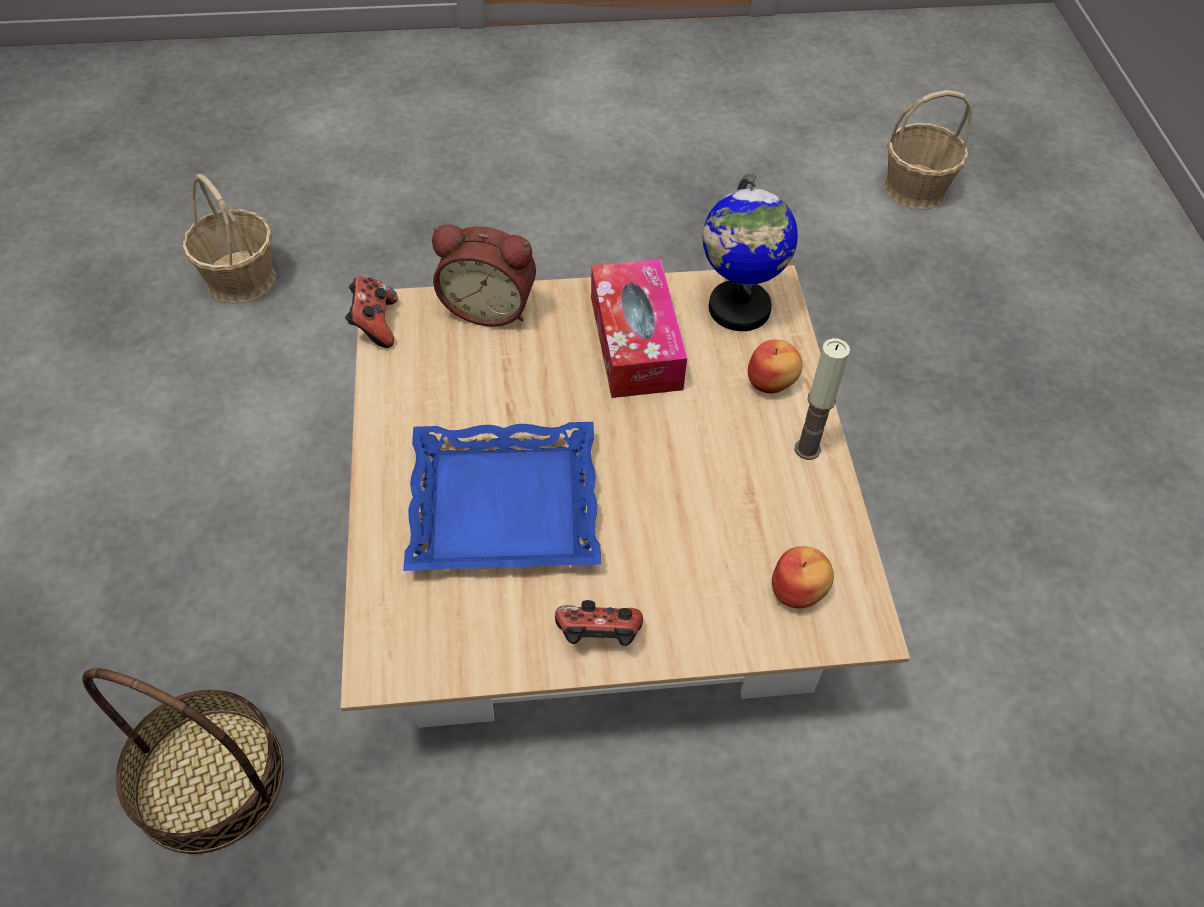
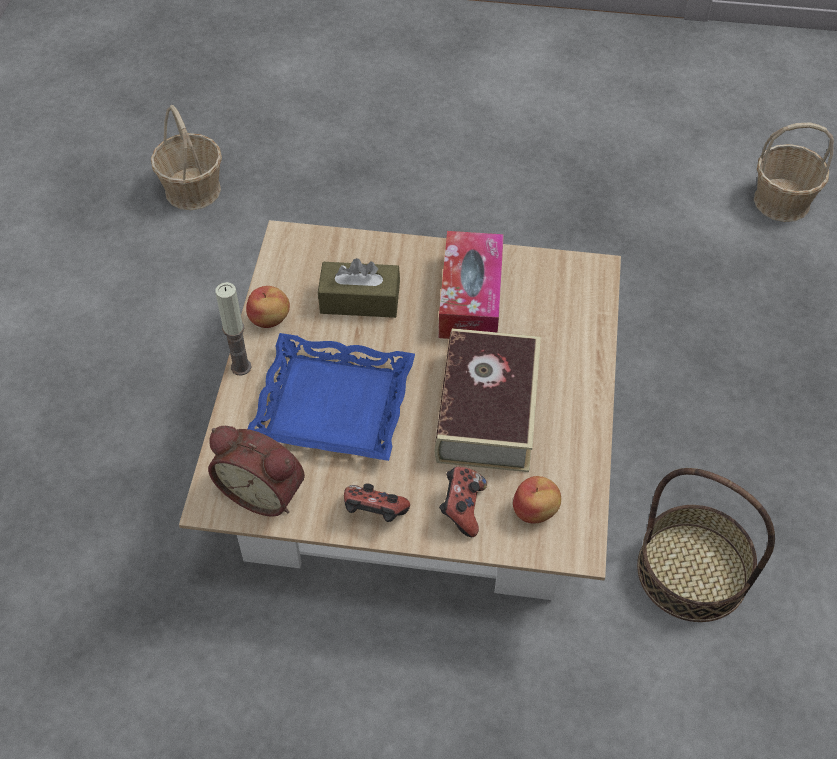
camera: 15 degrees right, 0 degrees up
(210, 778) = (86, 565): basket -> basket (692, 571)
(375, 324) = (274, 249): game controller -> game controller (462, 509)
(489, 306) = (365, 249): alarm clock -> alarm clock (264, 491)
(501, 369) = (360, 300): none -> brown tissue box
(699, 476) = (487, 410): none -> book
(738, 309) = (562, 284): globe -> none
(771, 382) = (569, 348): apple -> apple (270, 319)
(807, 449) = (580, 406): candle -> candle (241, 367)

